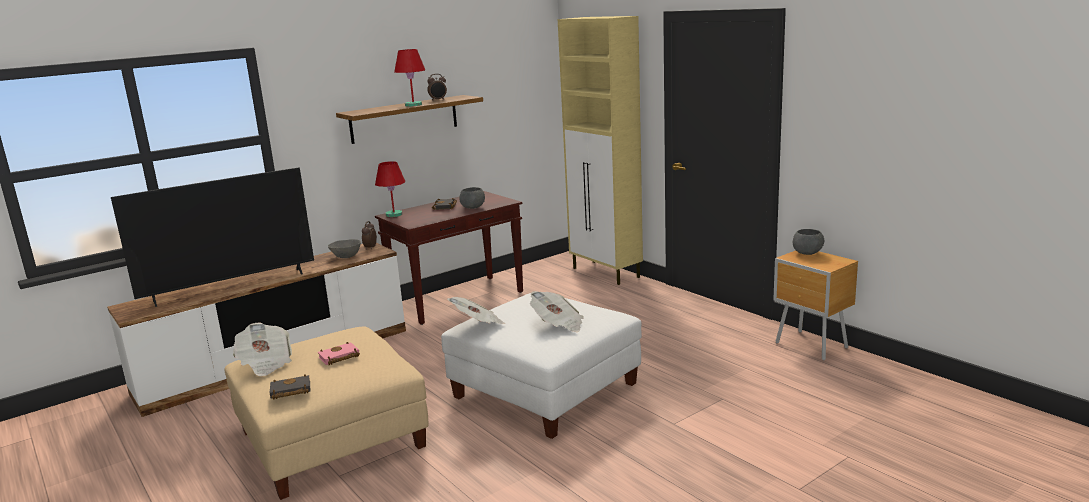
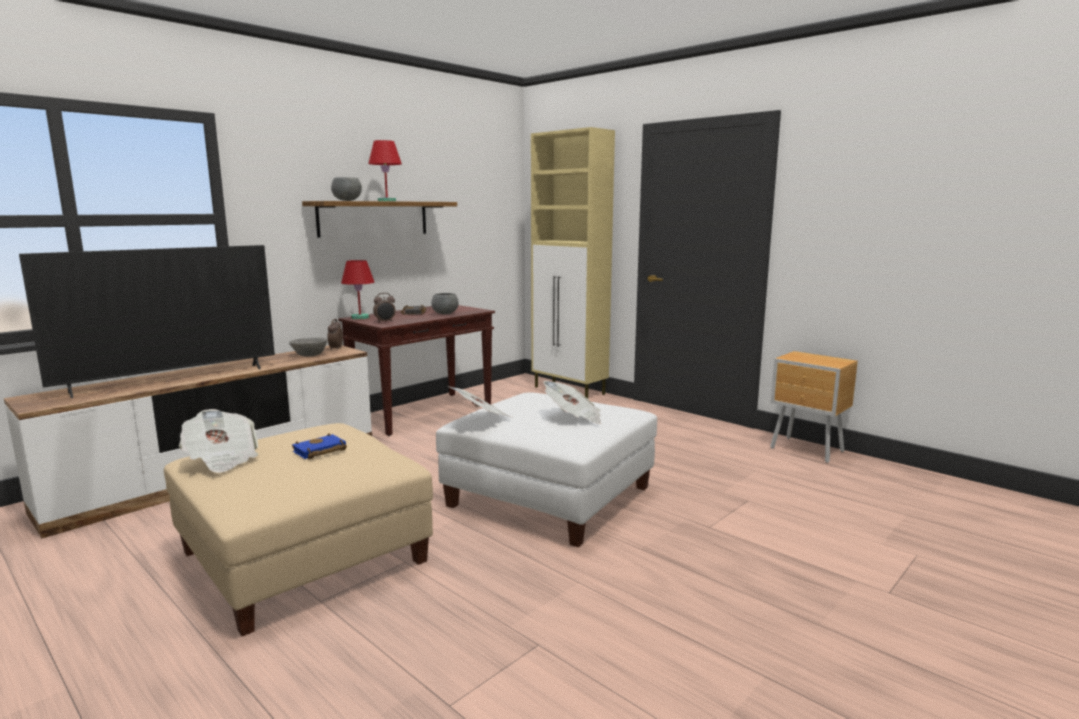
camera: 10 degrees left, 5 degrees down
(289, 391) = (260, 488): black book -> none
(338, 358) = (319, 451): pink book -> blue book
(438, 100) = (410, 201): alarm clock -> alarm clock (385, 322)
(808, 253) = (803, 355): grey bowl -> grey bowl (347, 200)

